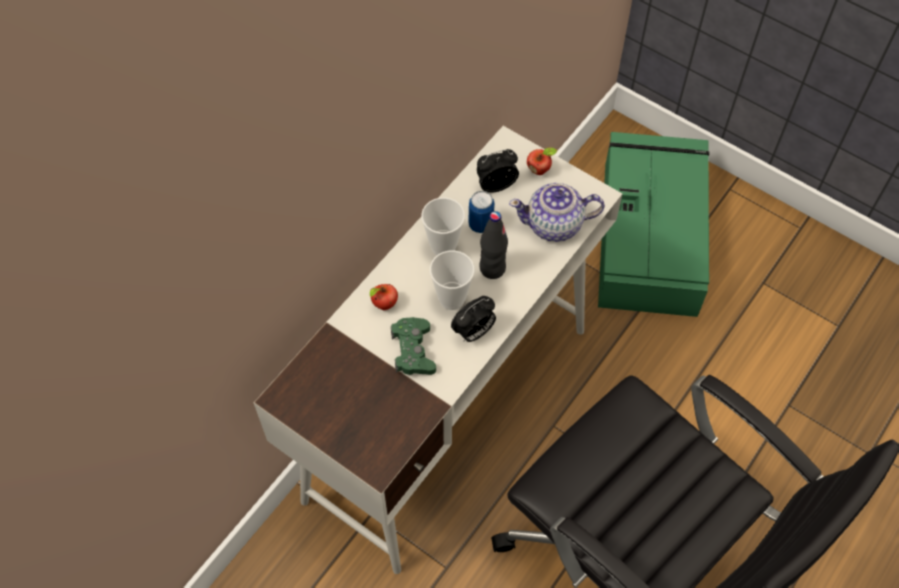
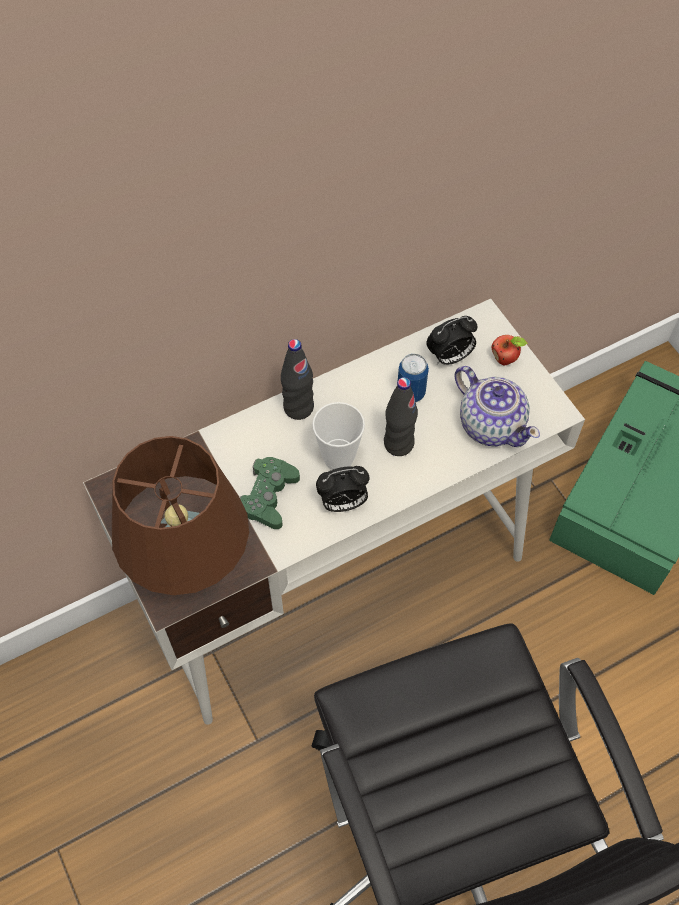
camera: 25 degrees right, 0 degrees up
(383, 435) = (191, 571): none -> brown table lamp
(384, 305) = (265, 437): apple -> none
(398, 271) = (298, 408): none -> black bottle
(443, 246) = (359, 400): cup -> none
(496, 184) = (449, 357): alarm clock -> alarm clock turned 150 degrees clockwise
(555, 225) = (491, 424): teapot -> teapot turned 150 degrees counterclockwise

